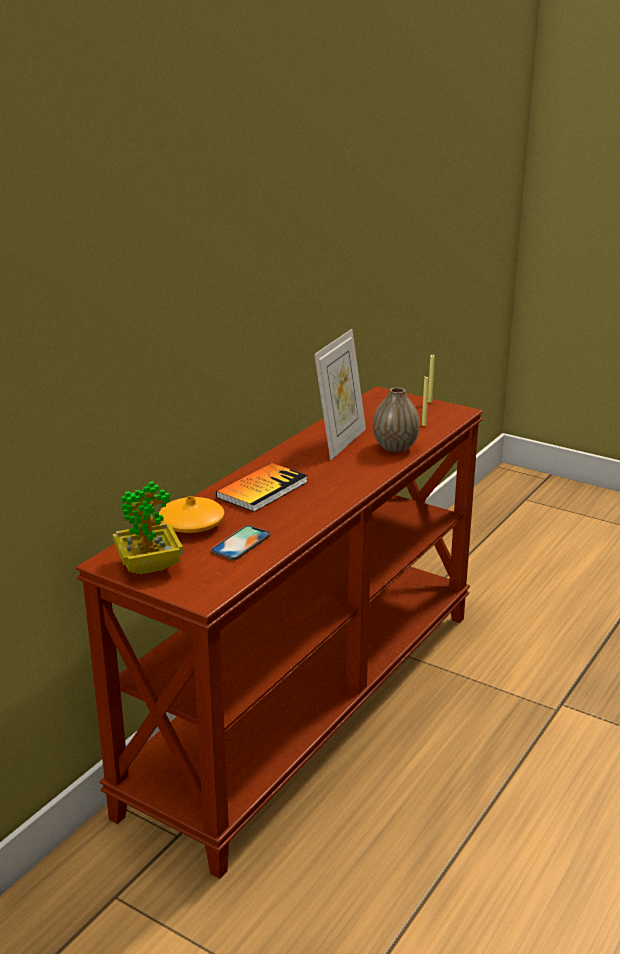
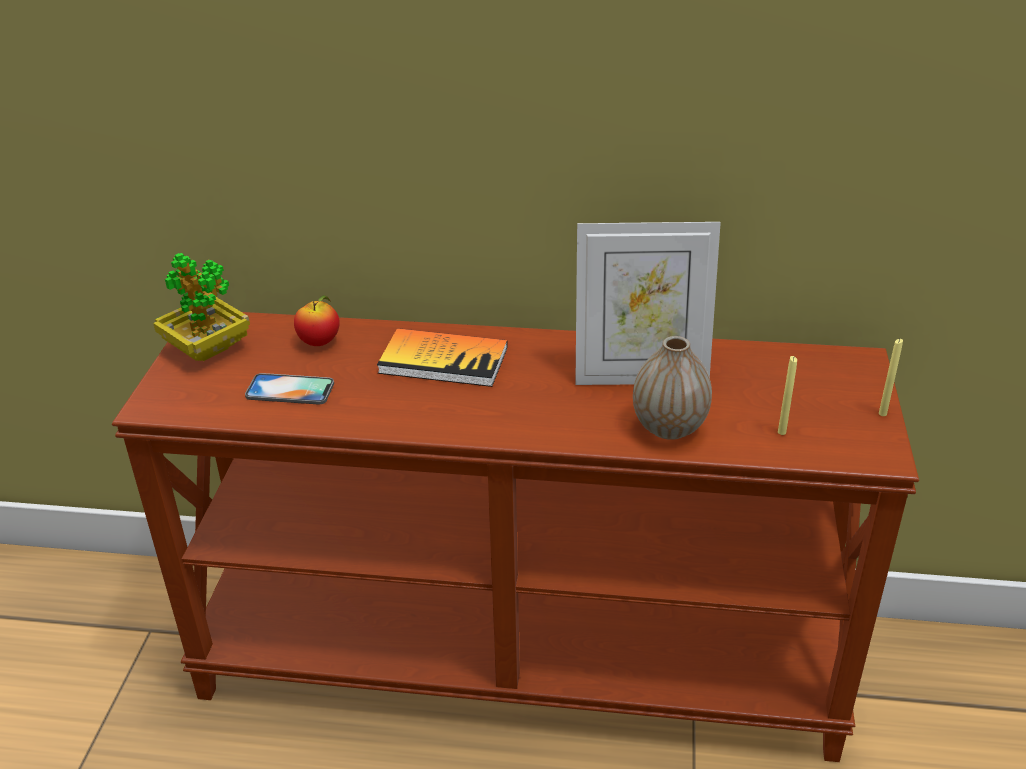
camera: 65 degrees right, 10 degrees up
(192, 524) = (319, 342): orange vase -> apple

